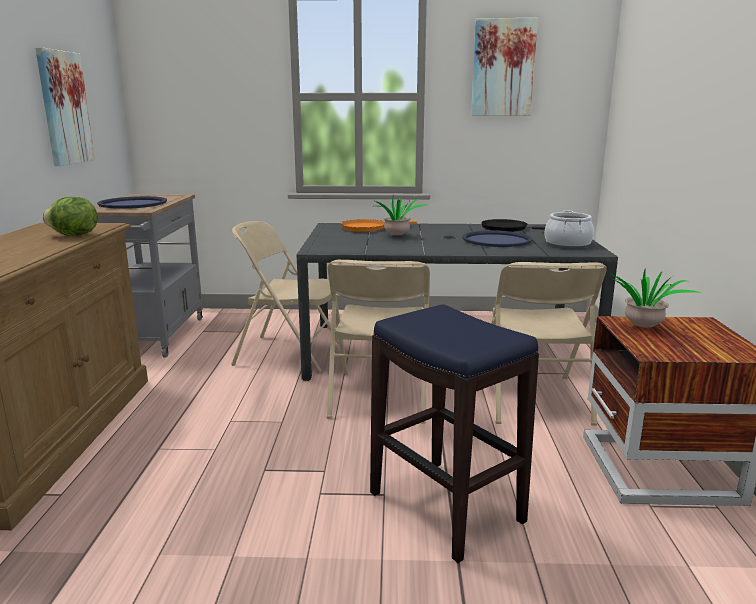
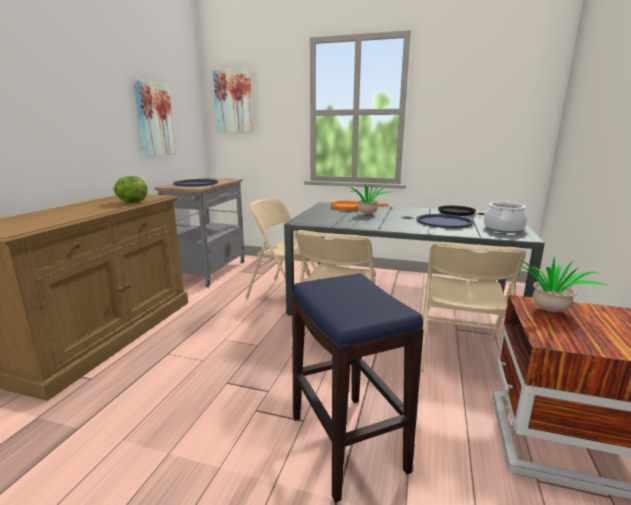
camera: 15 degrees right, 0 degrees up
(503, 68) = (468, 88): picture -> picture (233, 101)

